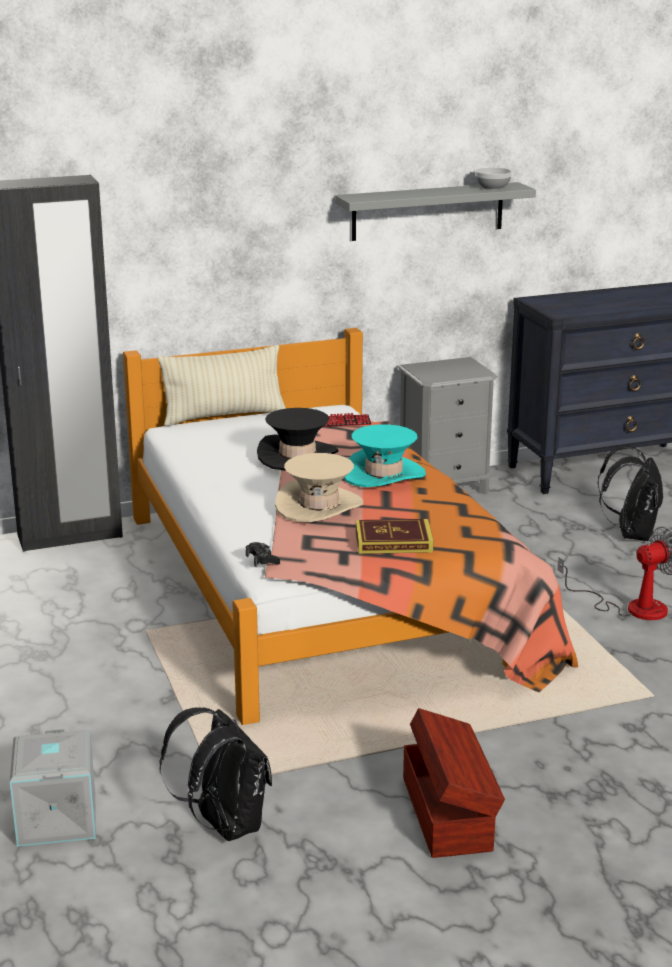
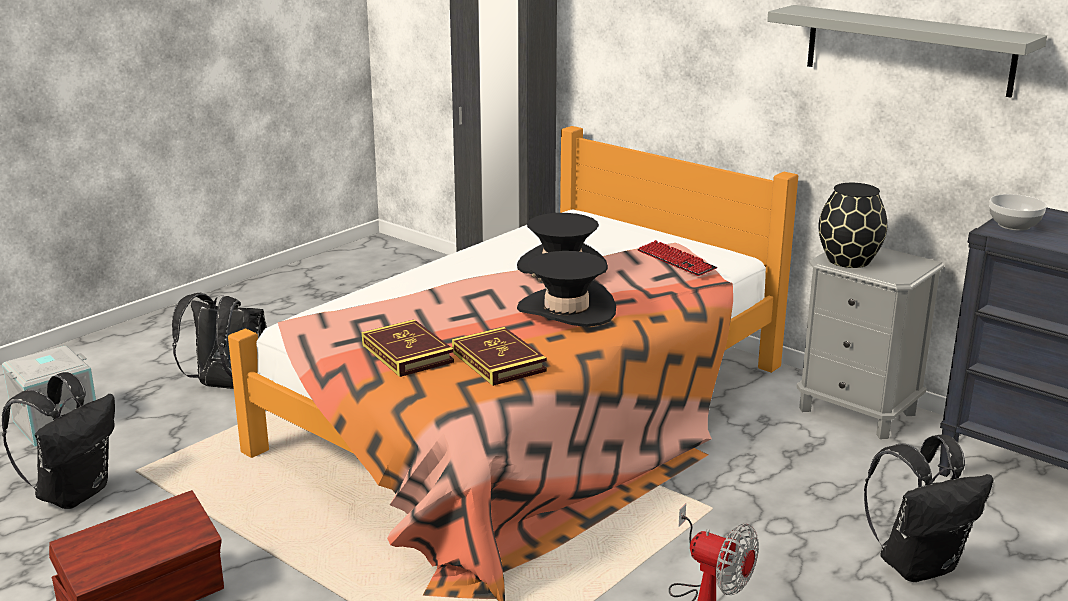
camera: 60 degrees right, 0 degrees up
(95, 709) = (226, 386): none -> black backpack
(224, 416) = (634, 223): beige pillow -> none
(262, 559) = (311, 311): black game controller -> none
(319, 506) = (449, 302): beige hat -> none
(383, 474) = (566, 310): turquoise hat -> black hat
(440, 375) = (849, 261): none -> black vase
(443, 516) = (498, 361): none -> book
(492, 187) = (980, 31): bowl -> bowl (1013, 225)

